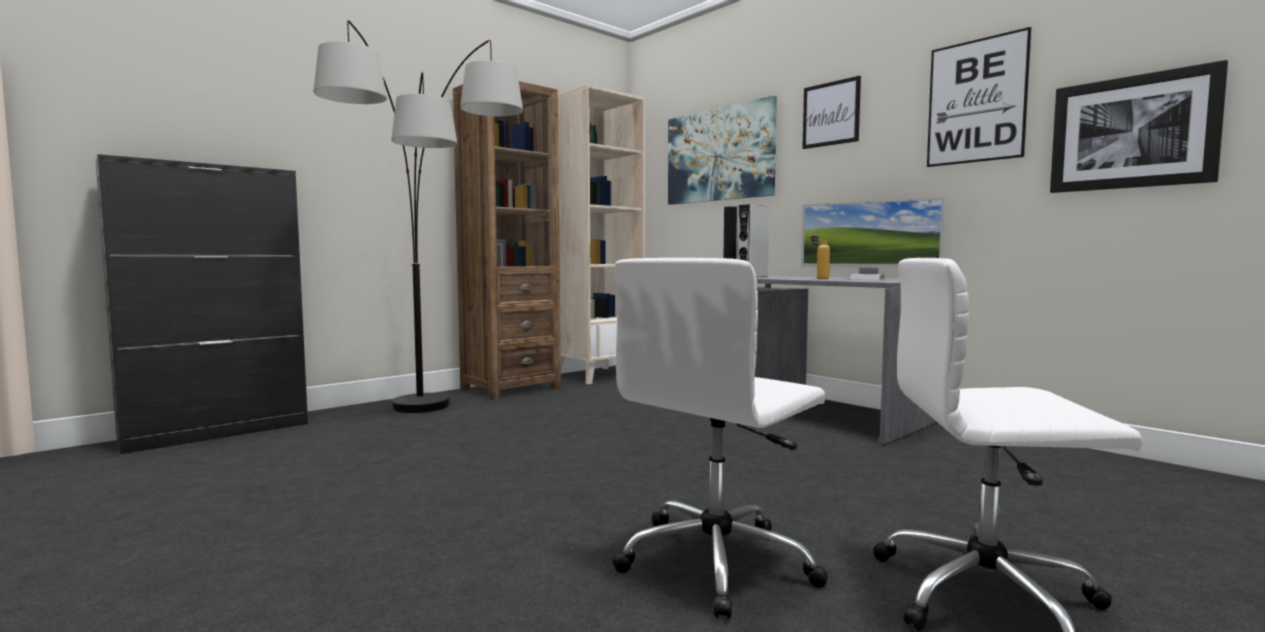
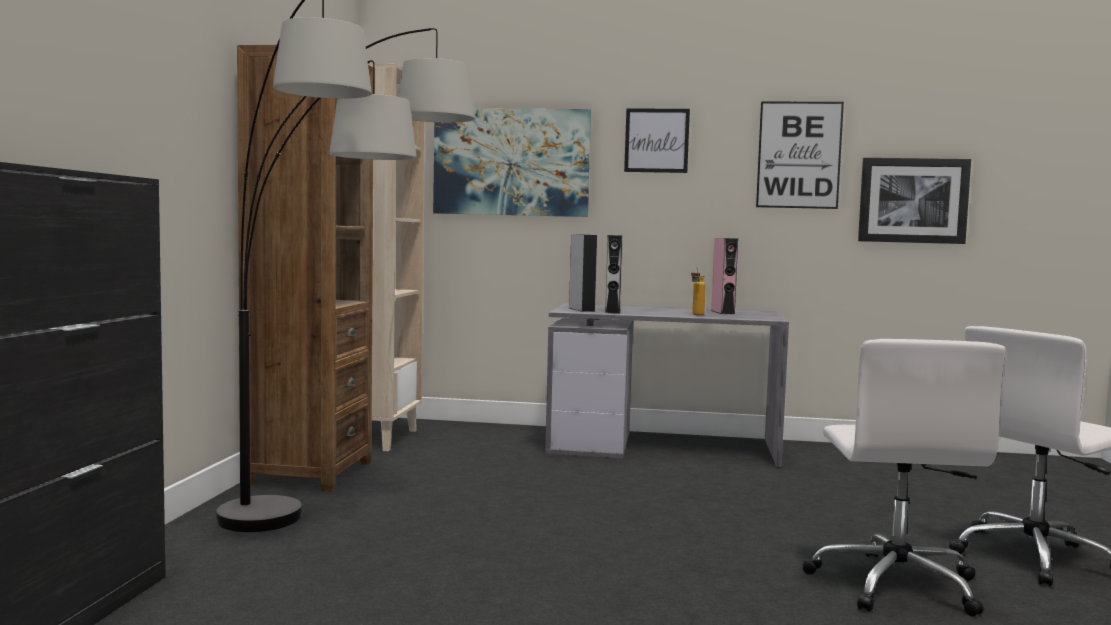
camera: 40 degrees left, 0 degrees up
(867, 278) = (722, 312): monitor -> pink speaker

